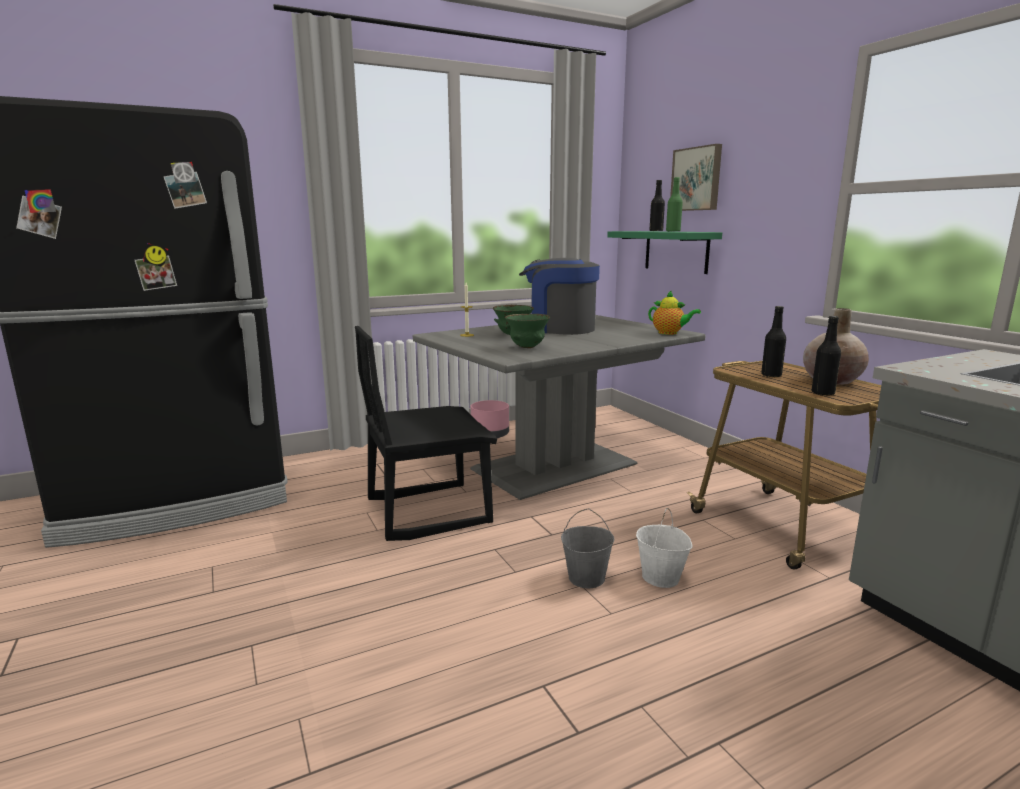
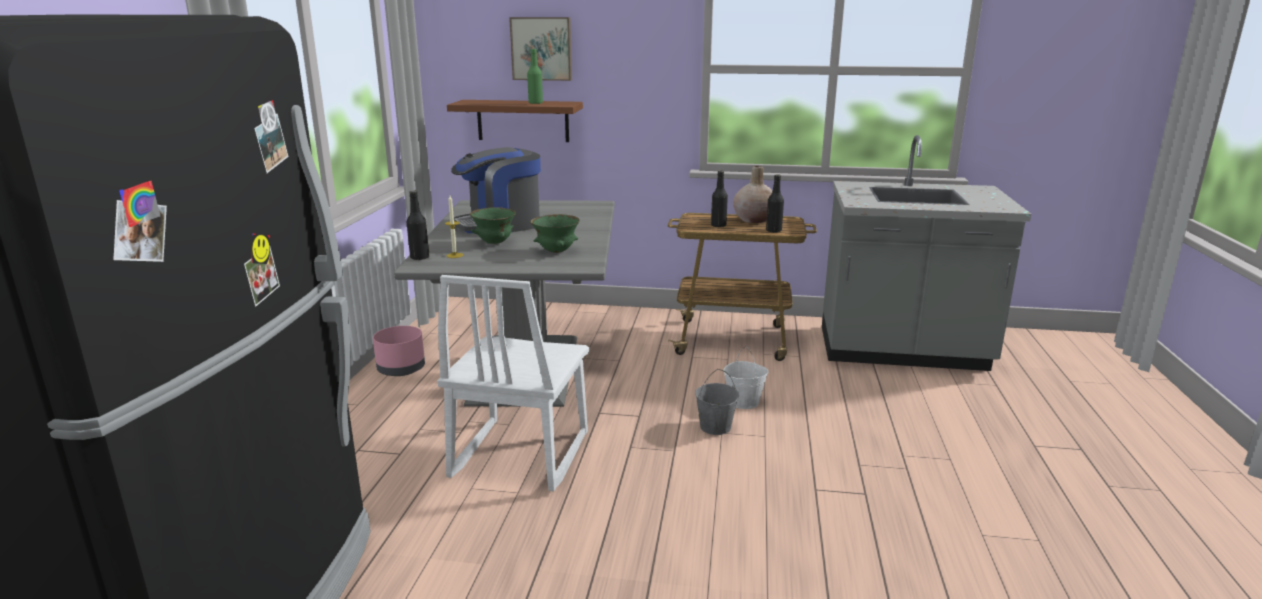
camera: 55 degrees left, 5 degrees up
(428, 511) = (519, 455): black chair -> white chair
(656, 231) = (503, 101): black bottle -> black bottle (419, 258)
(670, 333) = (594, 206): teapot -> none
(676, 251) = (523, 120): green shelf -> brown shelf

